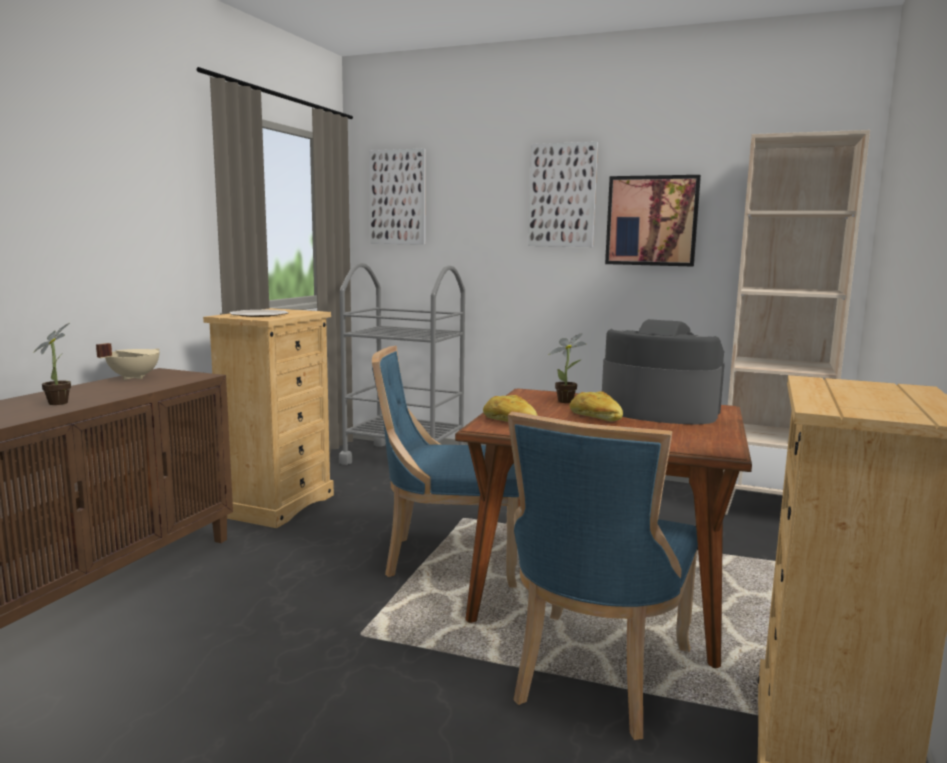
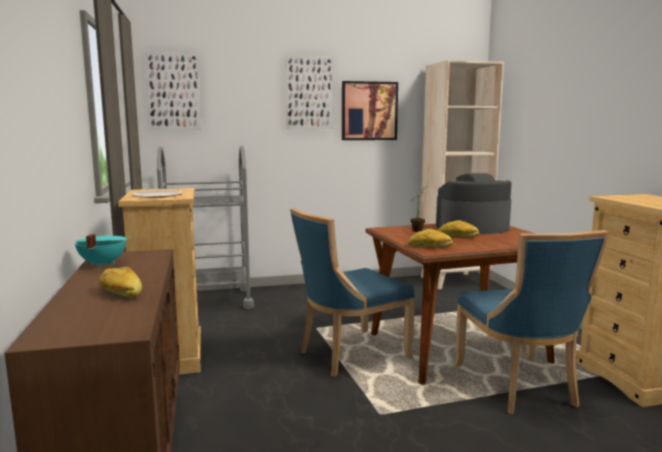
camera: 35 degrees left, 0 degrees up
(60, 402) = (120, 293): potted plant -> bread
(133, 377) = (101, 264): beige cooking pot -> turquoise cooking pot

